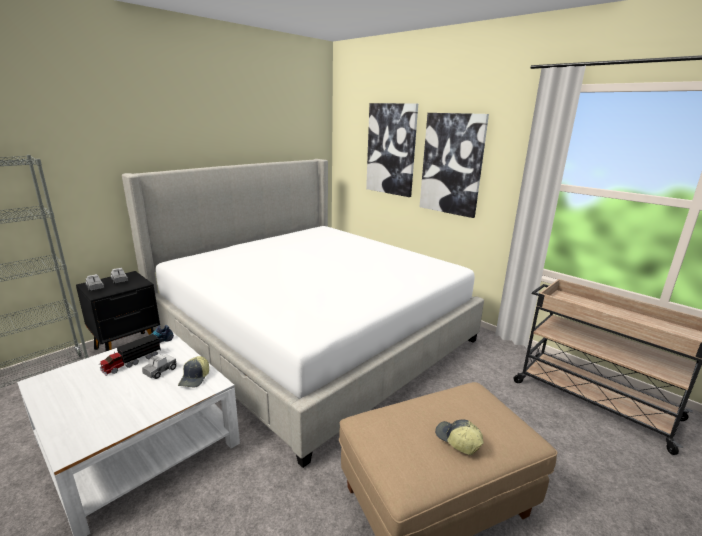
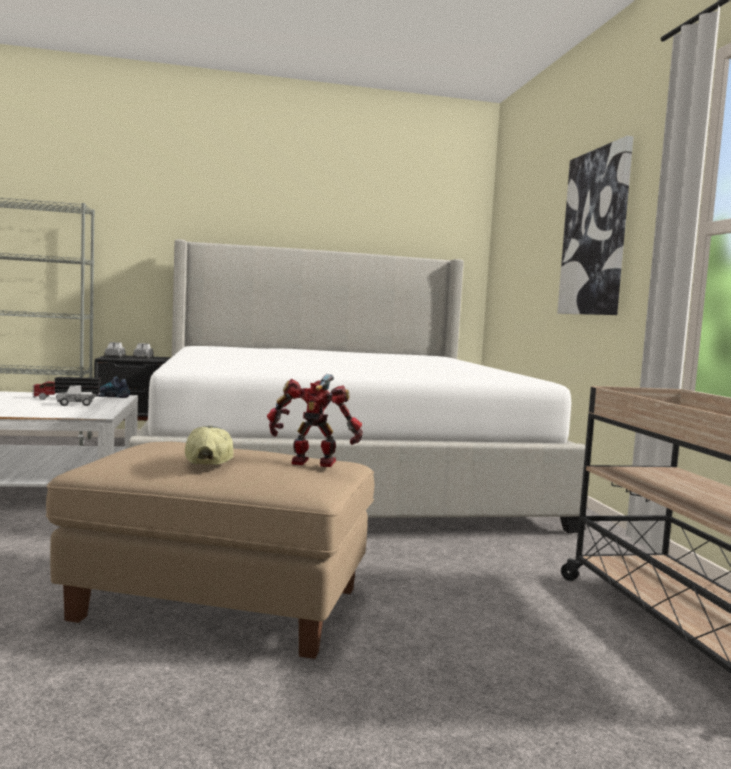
camera: 35 degrees right, 15 degrees down
(195, 378) = (90, 411): cap -> none
(391, 149) = (538, 232): picture -> none
(490, 408) = (313, 463): none -> toy robot

